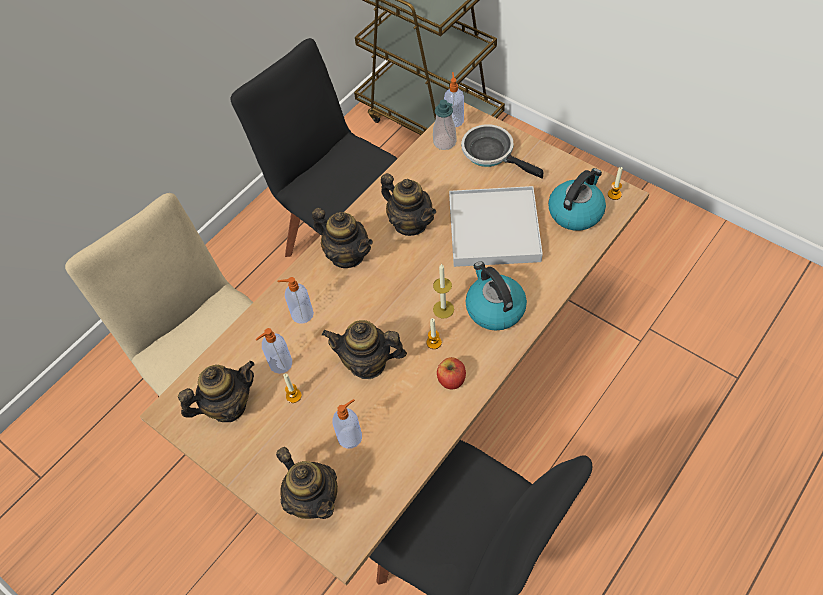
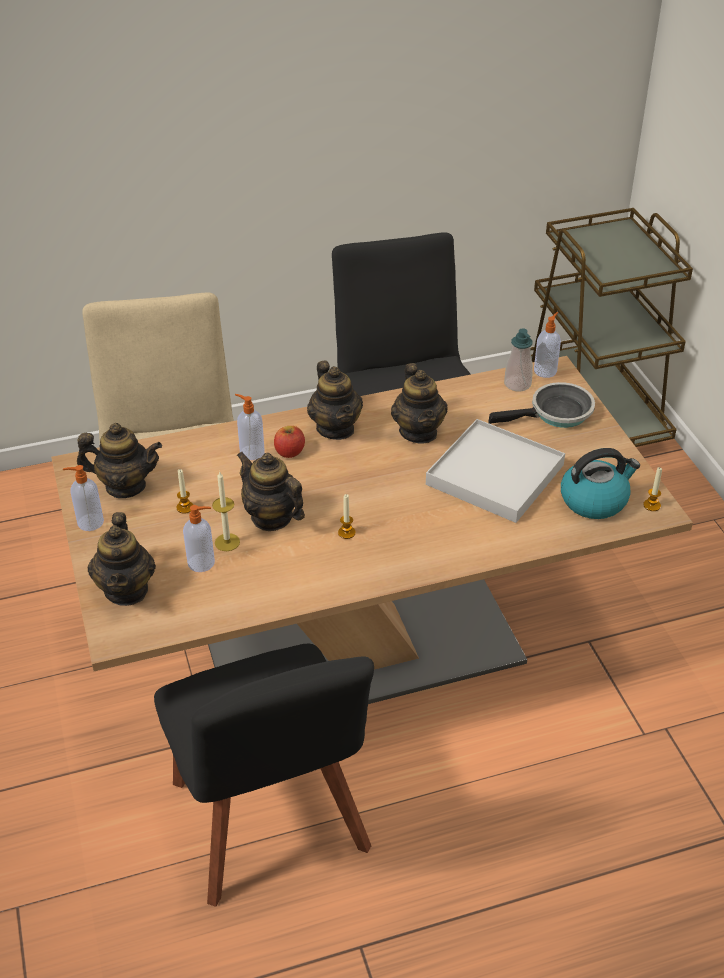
camera: 30 degrees right, 15 degrees down
(280, 364) = (197, 479): soap dispenser -> soap dispenser (89, 522)
(443, 309) = (381, 512): candle -> candle (227, 542)
(451, 379) = (333, 569): apple -> apple (289, 452)
(491, 153) = (556, 413): frying pan -> frying pan turned 90 degrees clockwise
(494, 308) = (431, 536): kettle -> none

